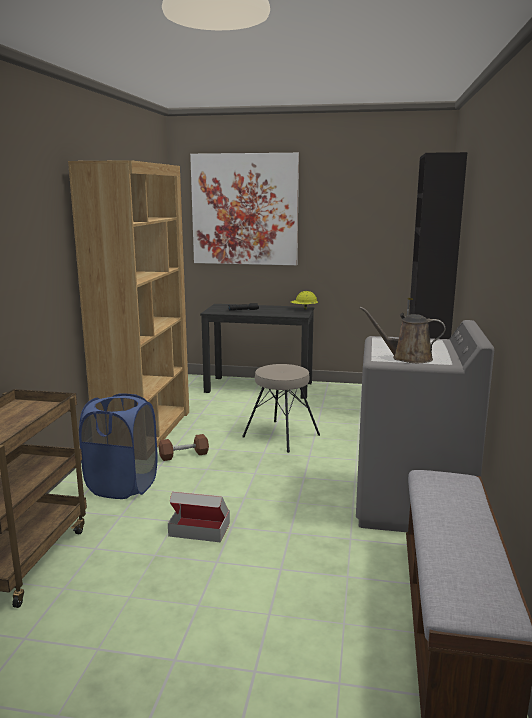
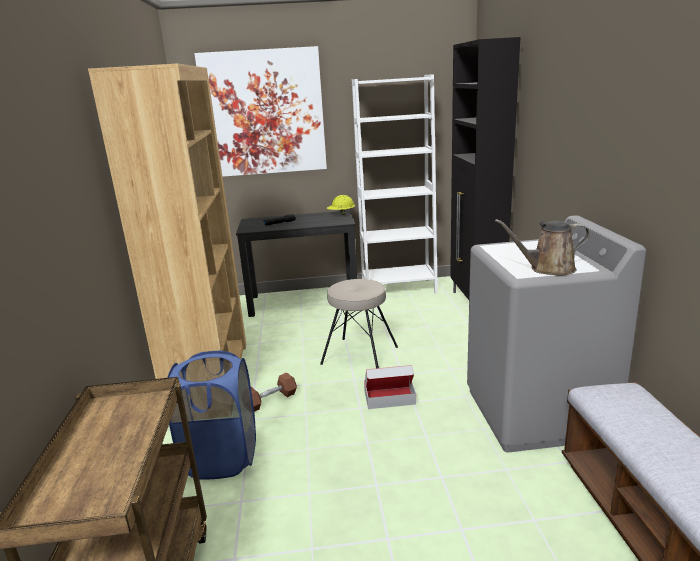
camera: 15 degrees left, 5 degrees up
(199, 529) = (343, 497): cardboard box -> cardboard box (389, 397)
(354, 390) = (398, 289): none -> white bookcase

